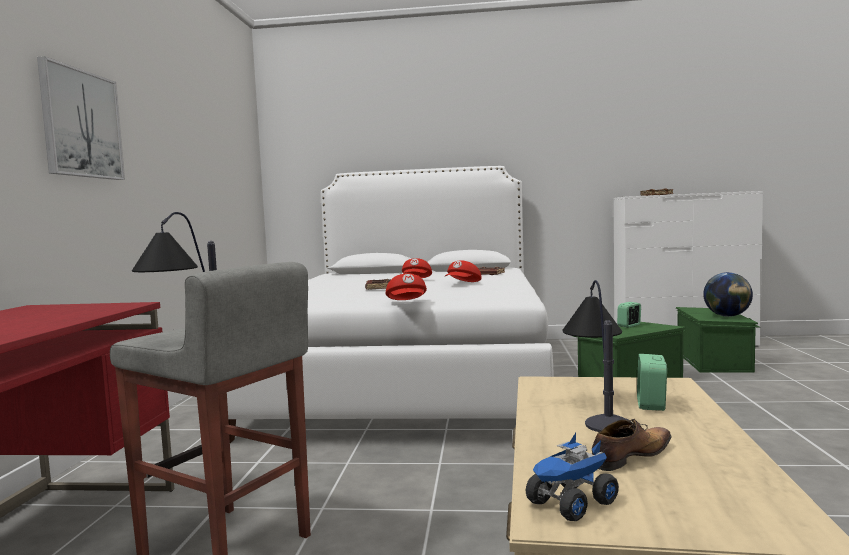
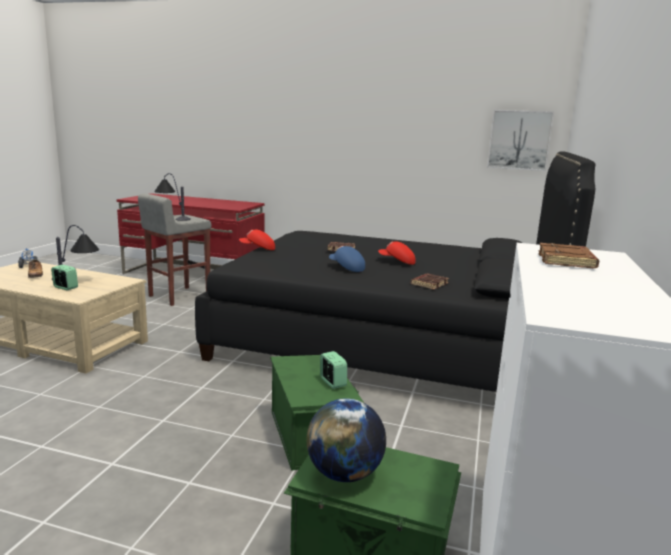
camera: 100 degrees right, 10 degrees up
(81, 124) = (313, 124): picture -> picture (519, 140)
(408, 379) = (387, 342): white bed -> black bed
(463, 284) = (346, 268): red cap -> blue cap

